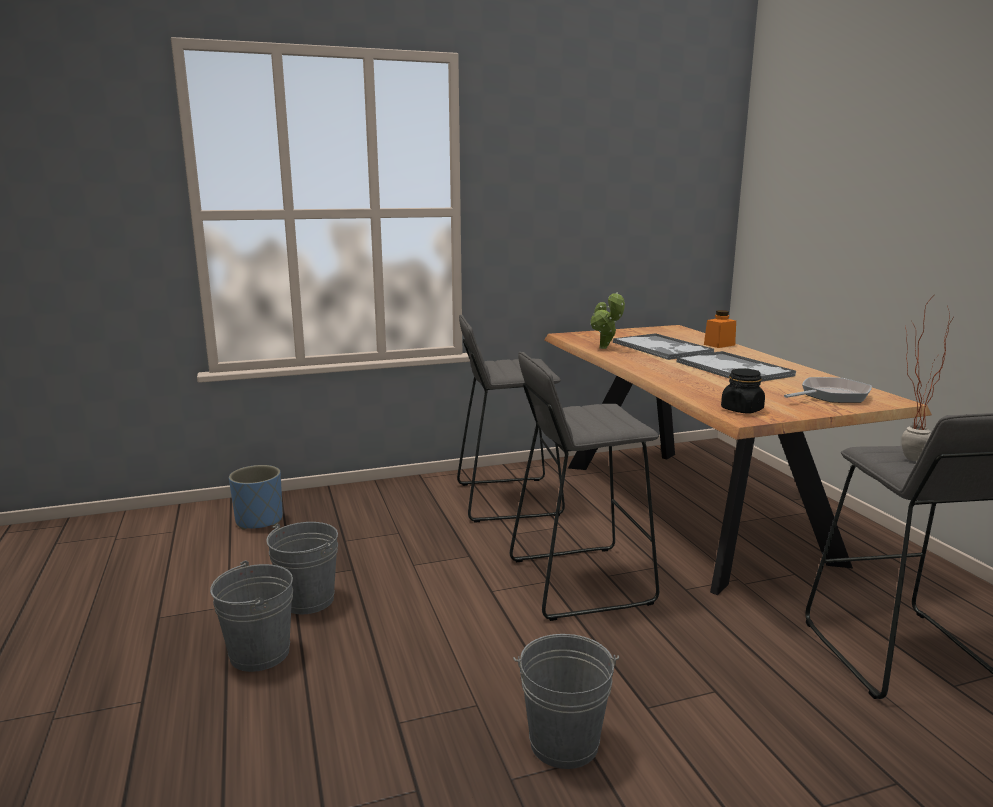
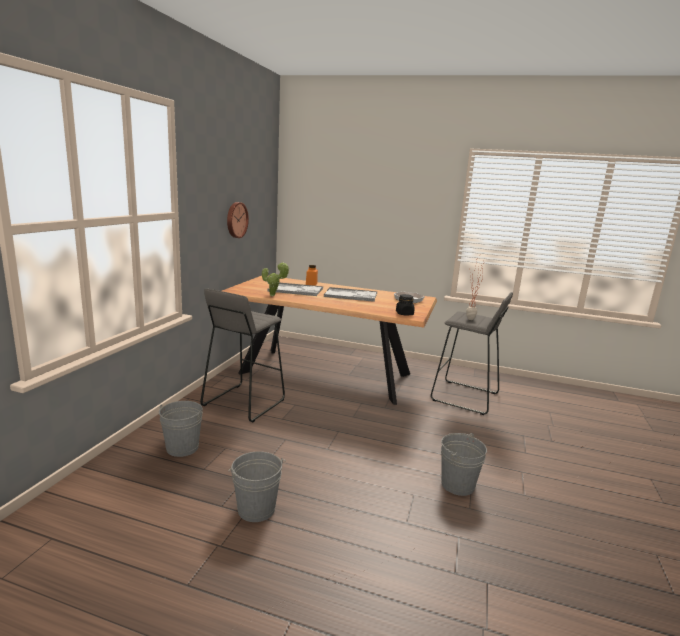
camera: 55 degrees left, 0 degrees up
(259, 520) = (113, 491): blue planter -> none
(259, 653) = (293, 549): grey bucket -> grey bucket (182, 448)
(579, 581) = (348, 424): grey stool -> none
(604, 226) = (236, 220): none -> wall clock

